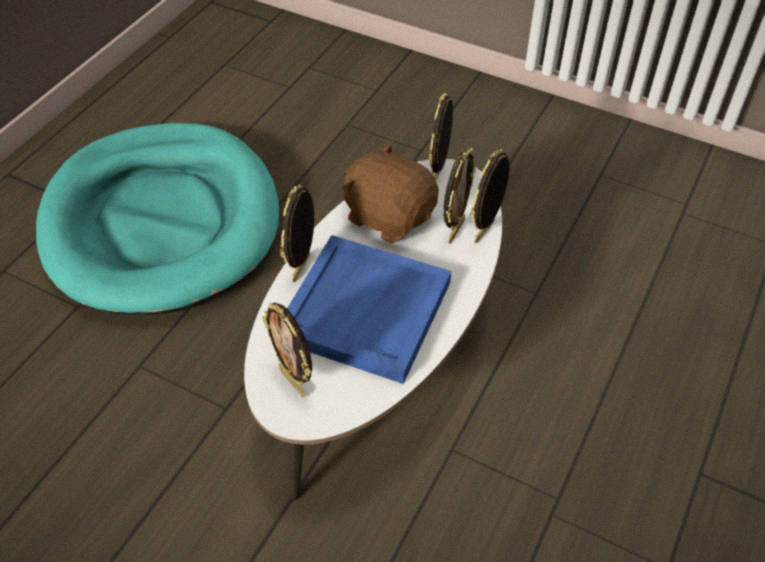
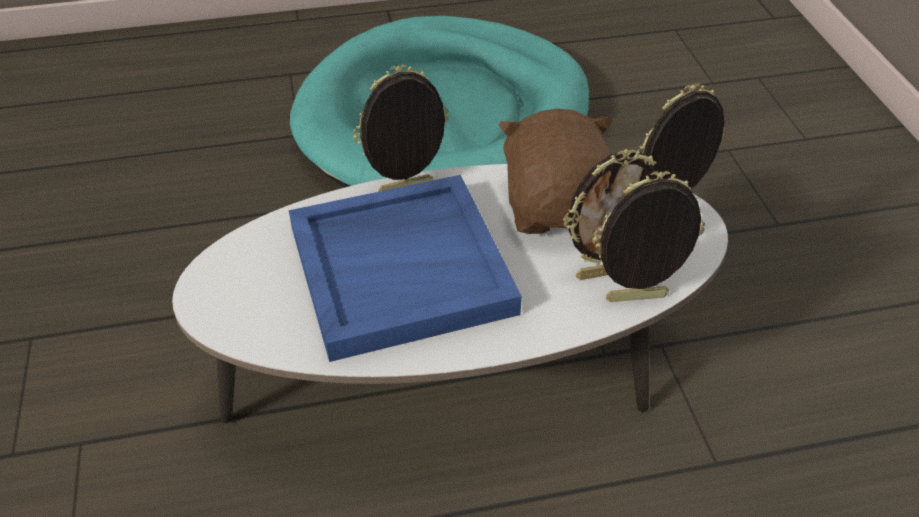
camera: 50 degrees right, 5 degrees down
(294, 382) = (250, 273): picture frame -> none

